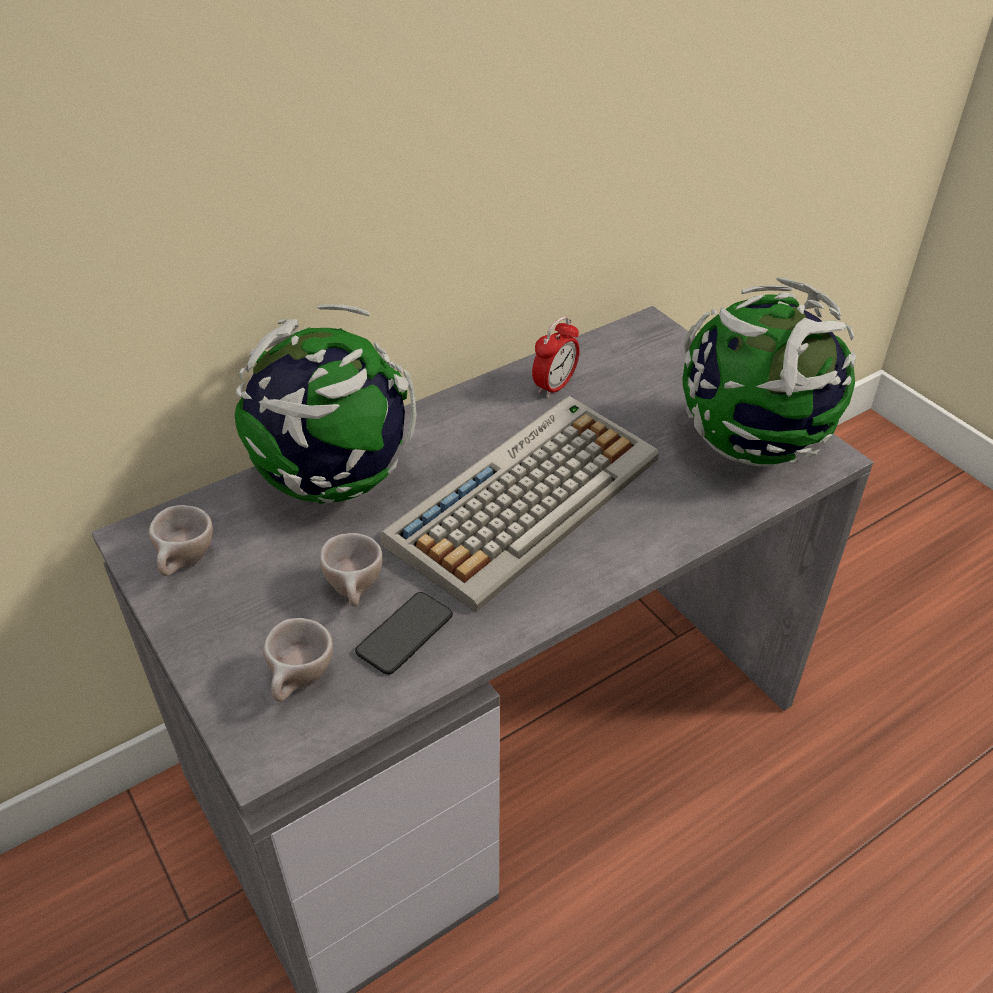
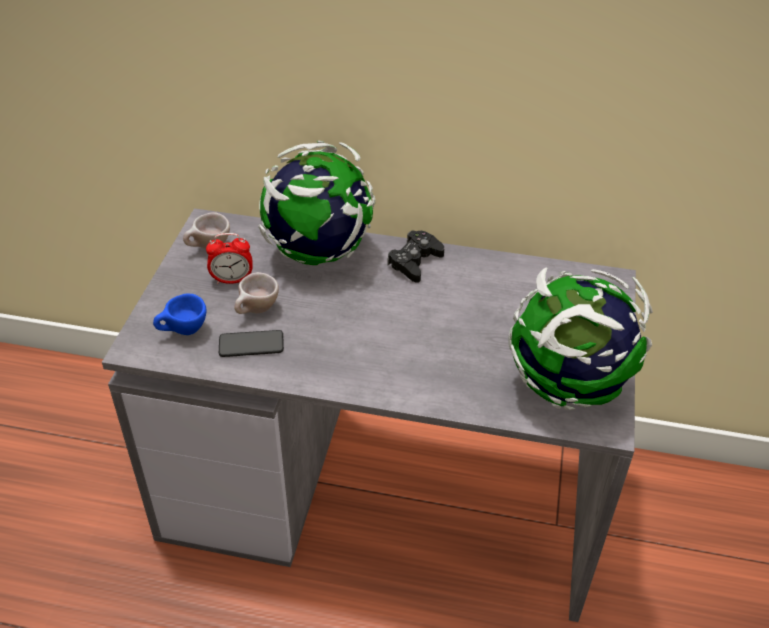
camera: 45 degrees right, 0 degrees up
(300, 684) = (183, 332): beige cup -> blue cup
(451, 423) = (415, 262): none -> black game controller
(525, 498) = (396, 324): keyboard -> none
(554, 386) = (500, 278): alarm clock -> alarm clock (232, 280)

